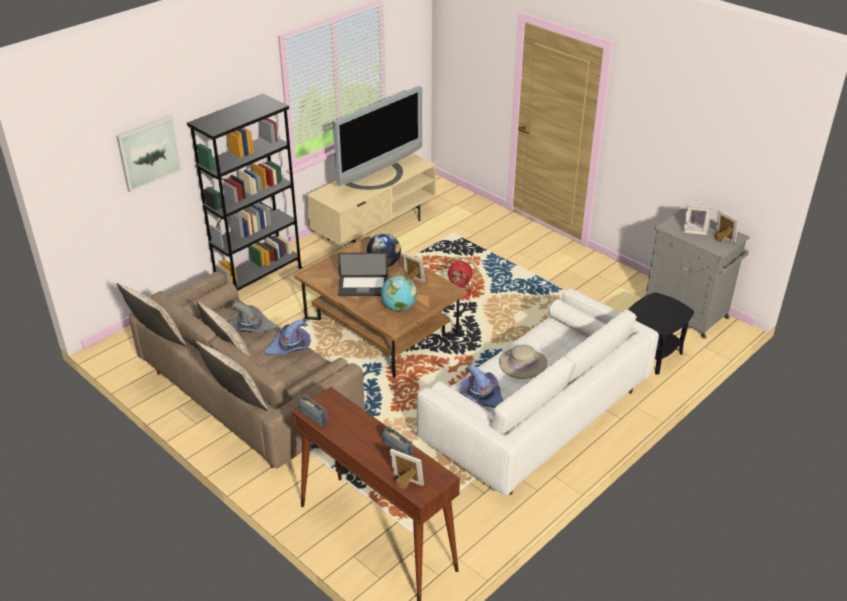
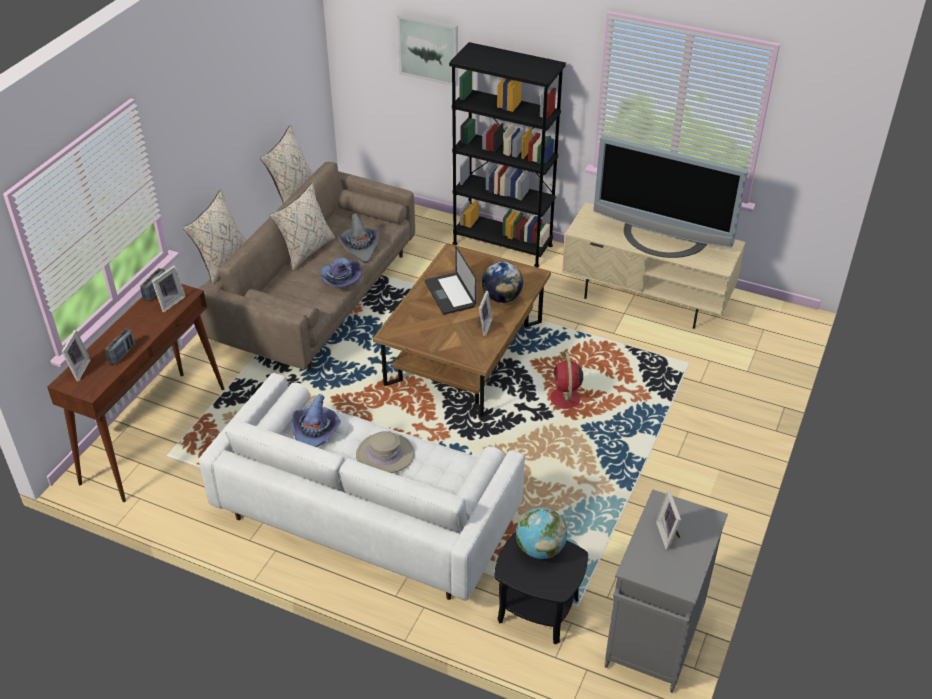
camera: 70 degrees right, 5 degrees up
(398, 308) = (426, 329): globe -> globe (540, 549)
(722, 240) = (662, 569): picture frame -> picture frame (170, 302)

